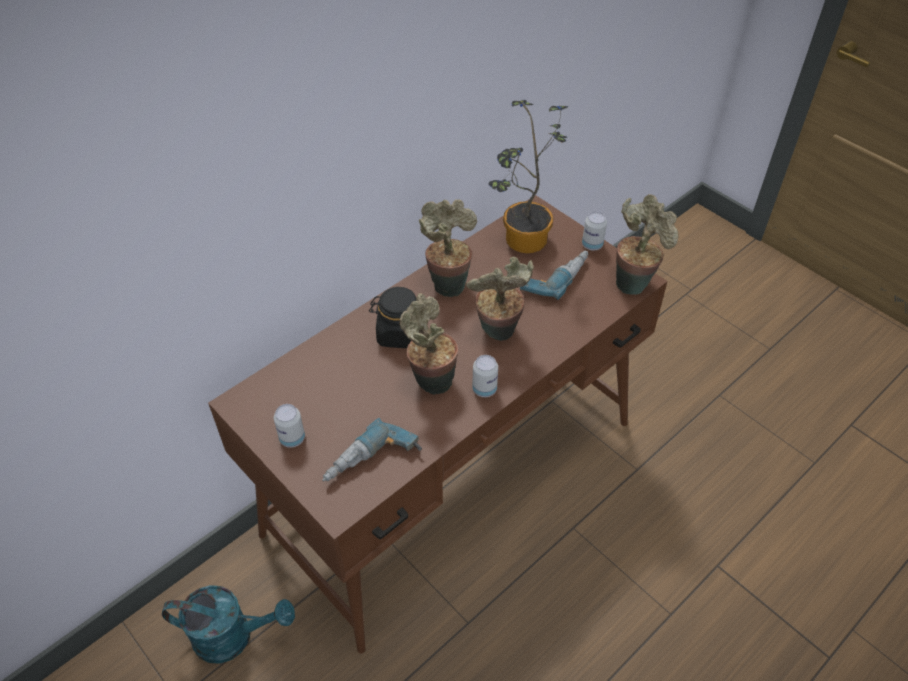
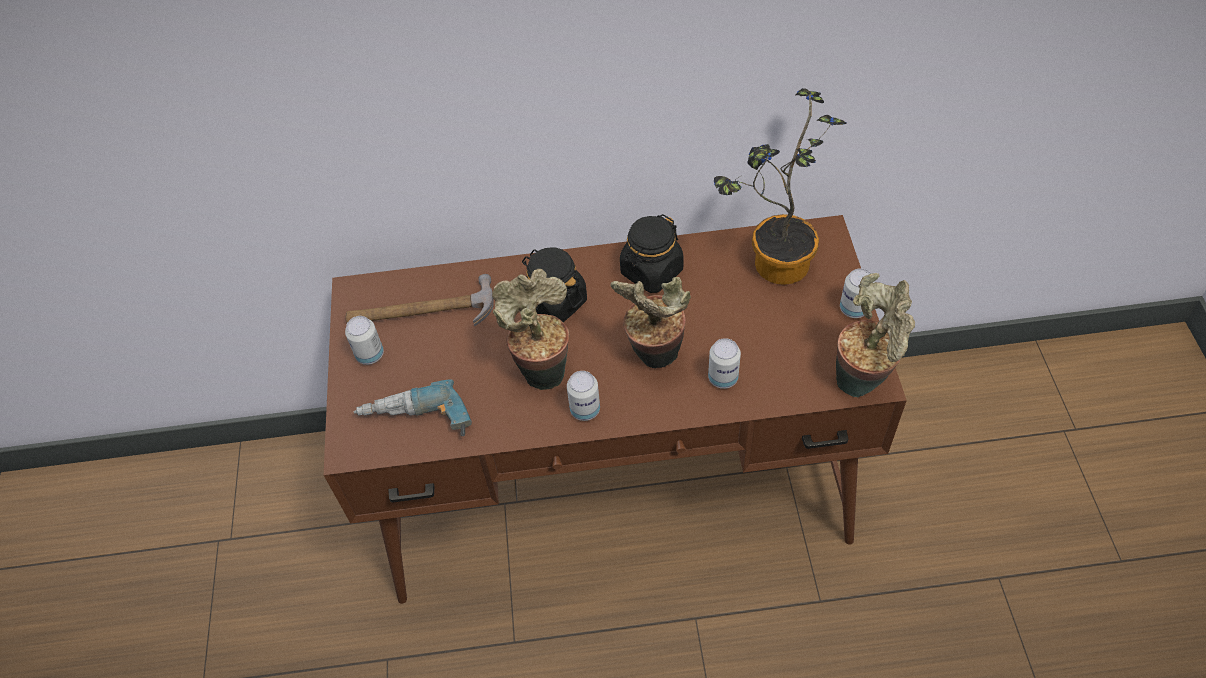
camera: 40 degrees right, 5 degrees up
(233, 636) = (311, 513): turquoise watering can -> none
(305, 389) = (421, 312): none -> hammer
(448, 283) = (651, 272): potted plant -> black jar
(552, 276) = (773, 322): power drill -> none
(553, 323) = (723, 378): none -> can

